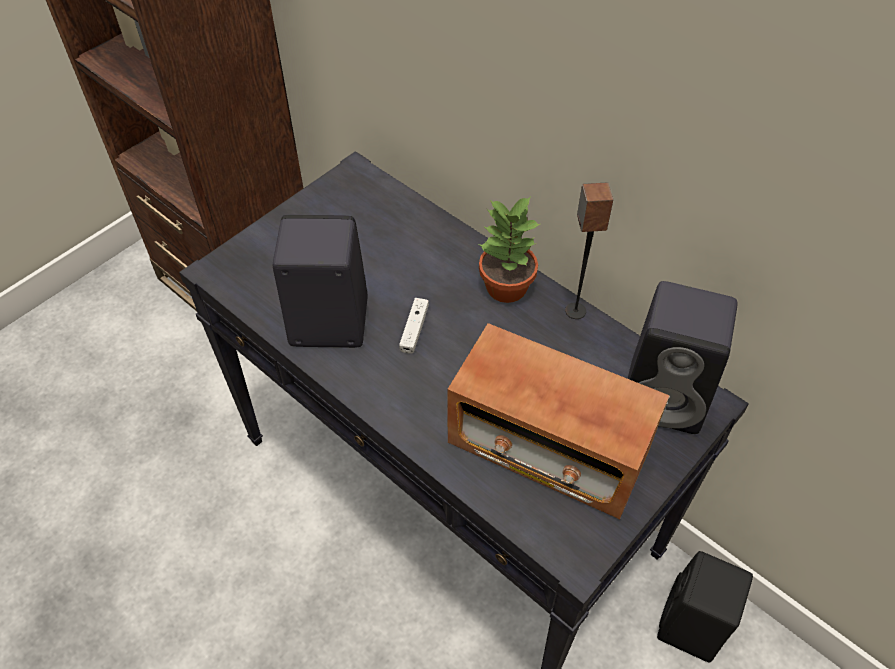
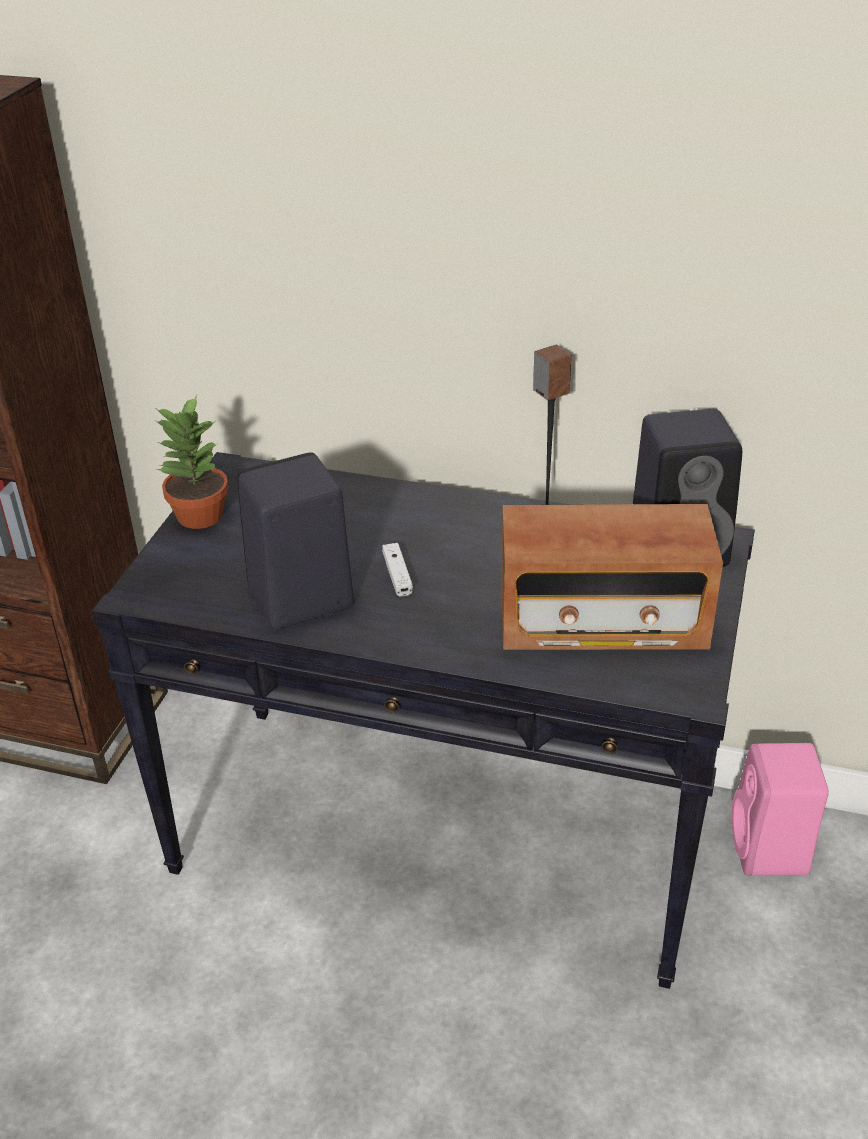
camera: 25 degrees left, 15 degrees down
(505, 287) = (463, 514): potted plant -> potted plant (198, 516)
(691, 627) = (770, 851): black speaker -> pink speaker

